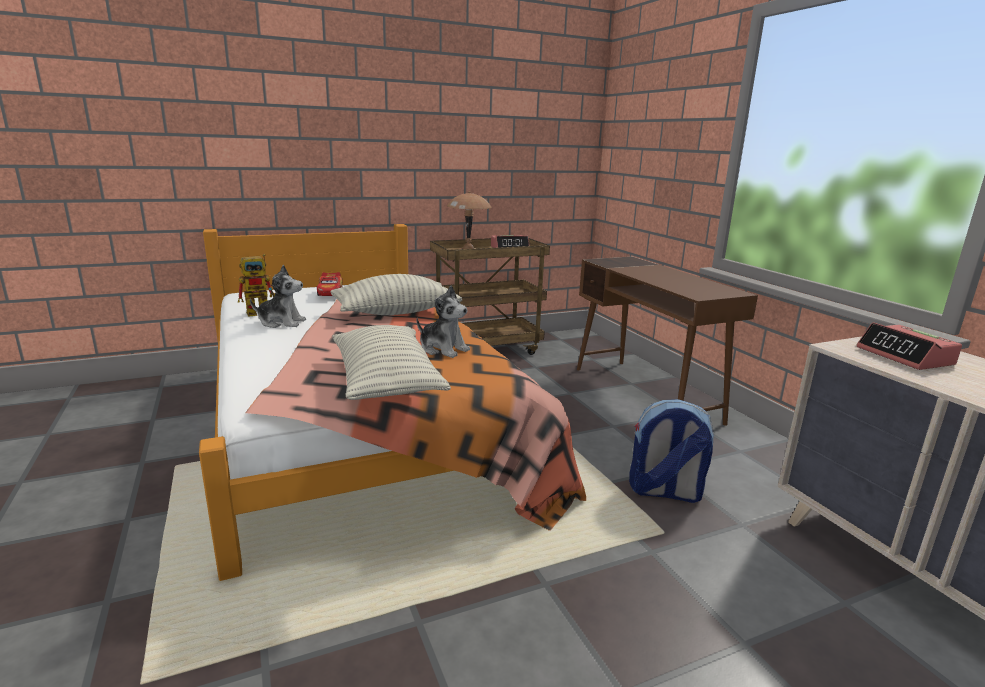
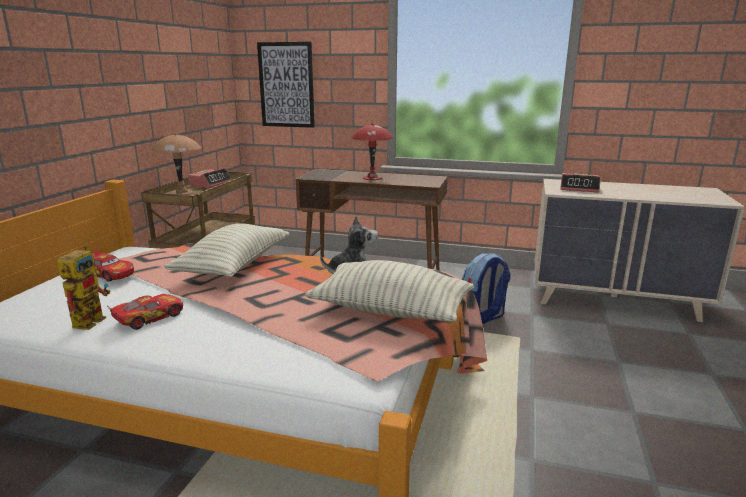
camera: 50 degrees left, 0 degrees up
(281, 322) = (148, 318): plush toy -> toy car
(638, 156) = (286, 85): none -> picture
(656, 275) = (372, 178): none -> red table lamp

